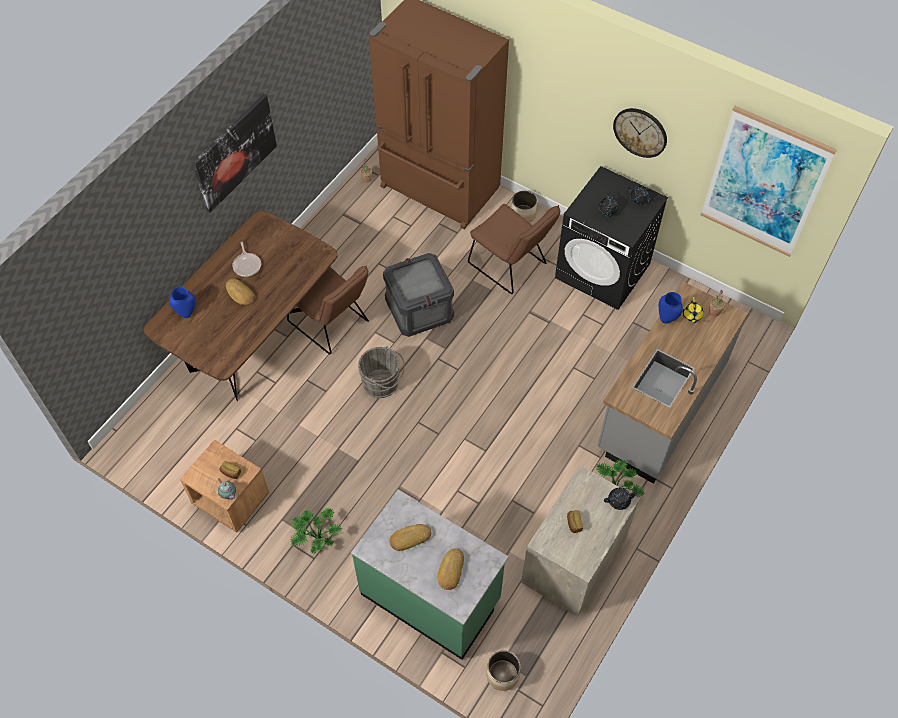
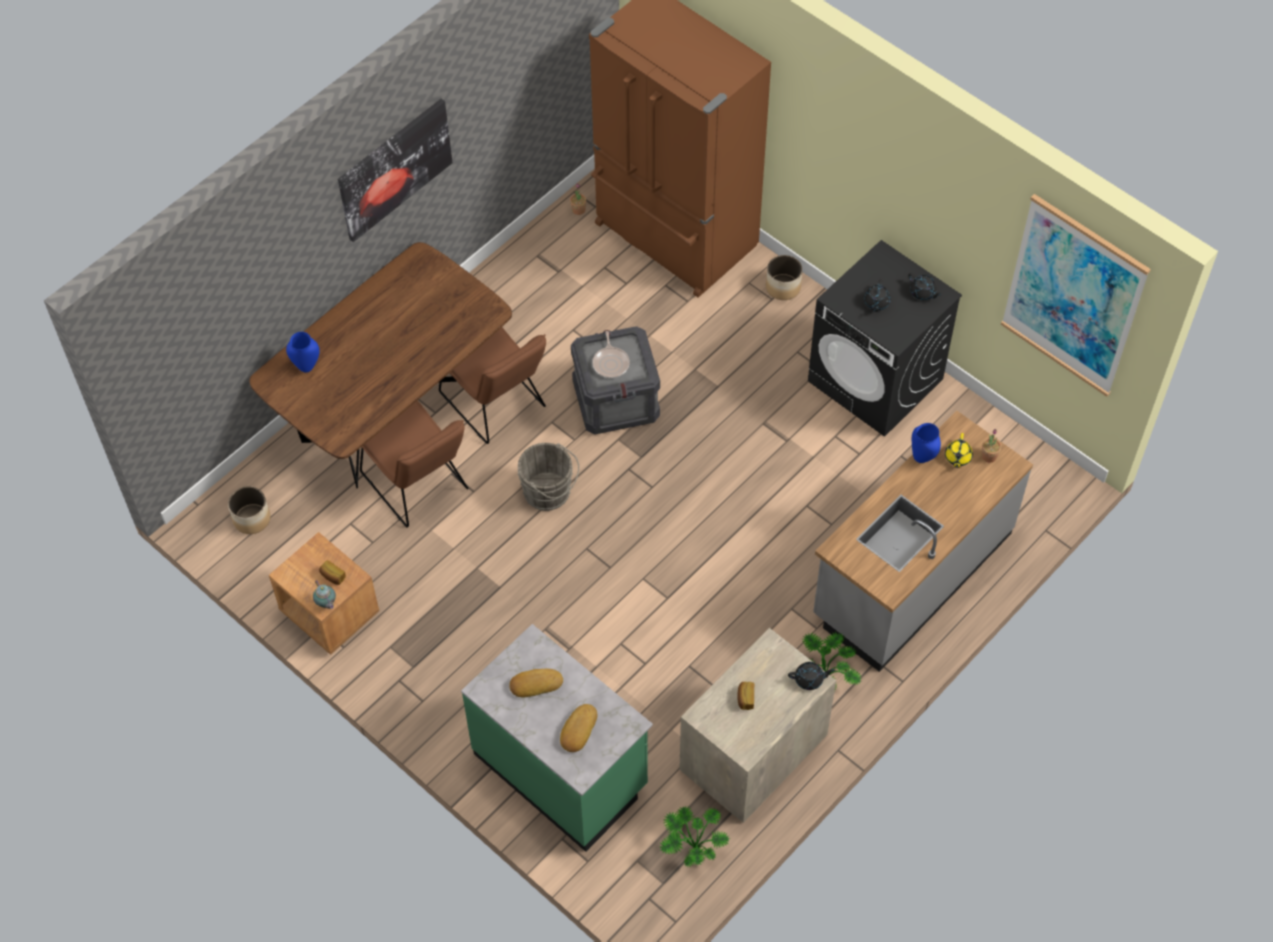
camera: 10 degrees right, 0 degrees up
(240, 294) = (378, 350): bread -> none
(247, 265) = (393, 313): frying pan -> frying pan (611, 363)
(316, 537) = (430, 676): potted plant -> potted plant (692, 845)
(502, 674) = (632, 877): planter -> planter (251, 518)
(511, 266) = (751, 357): brown chair -> brown chair (418, 486)
(640, 132) = (928, 205): wall clock -> none

